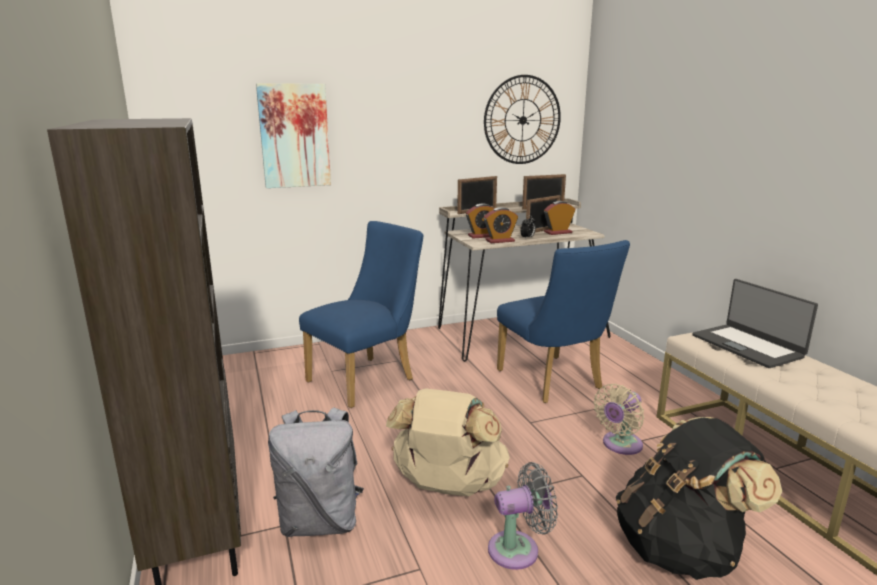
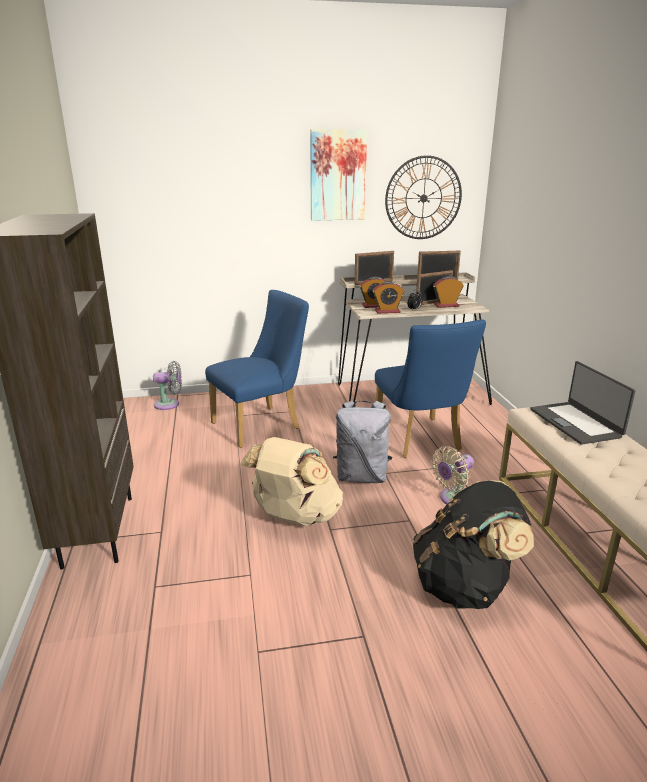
camera: 10 degrees right, 5 degrees up
(294, 136) = (212, 212): picture -> picture (337, 175)
(320, 522) = (188, 532): grey backpack -> grey backpack (362, 477)
(519, 549) = (332, 570): grey fan -> grey fan (169, 404)

